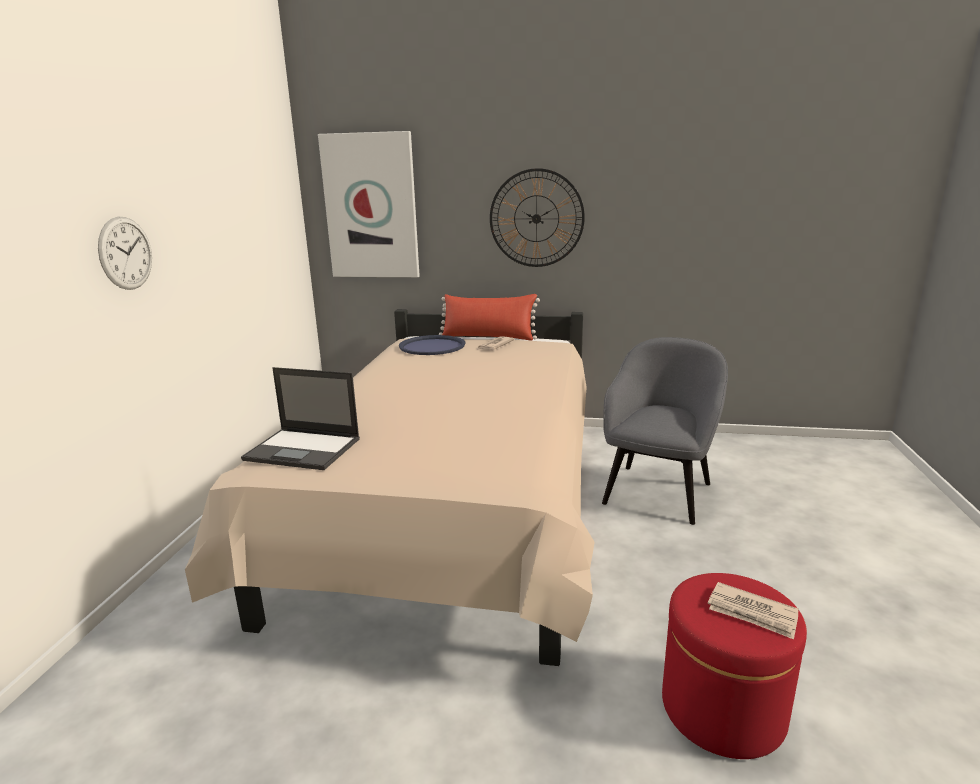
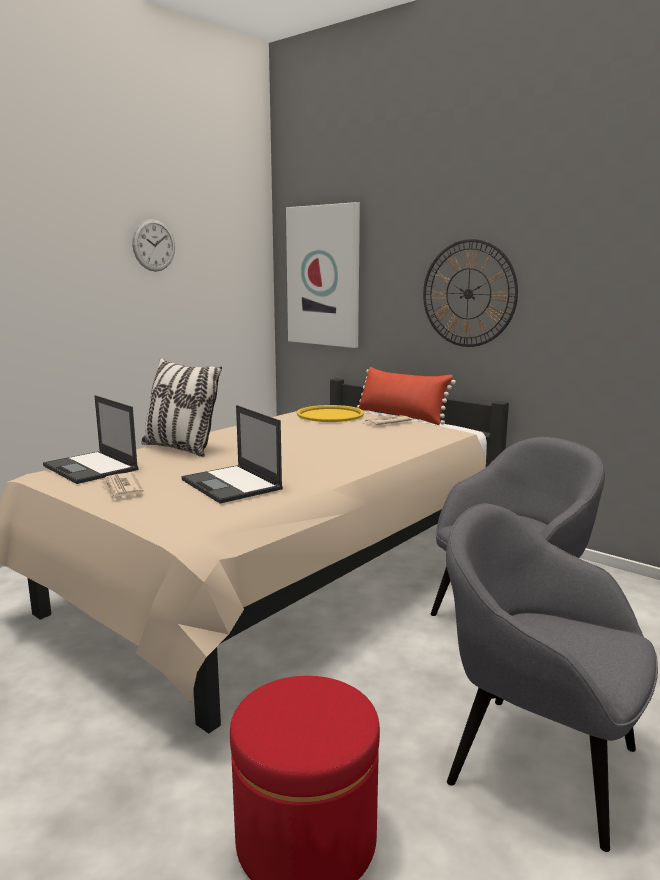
camera: 30 degrees right, 5 degrees down
(126, 253) = (47, 295): wall clock -> wall clock (154, 245)
(356, 408) = (180, 448): none -> pillow
(432, 346) = (330, 415): blue tray -> yellow tray
(480, 432) = (232, 484): none -> laptop
(752, 613) = (313, 726): newspaper -> newspaper (121, 489)
(784, 585) = (537, 762): none -> grey armchair

